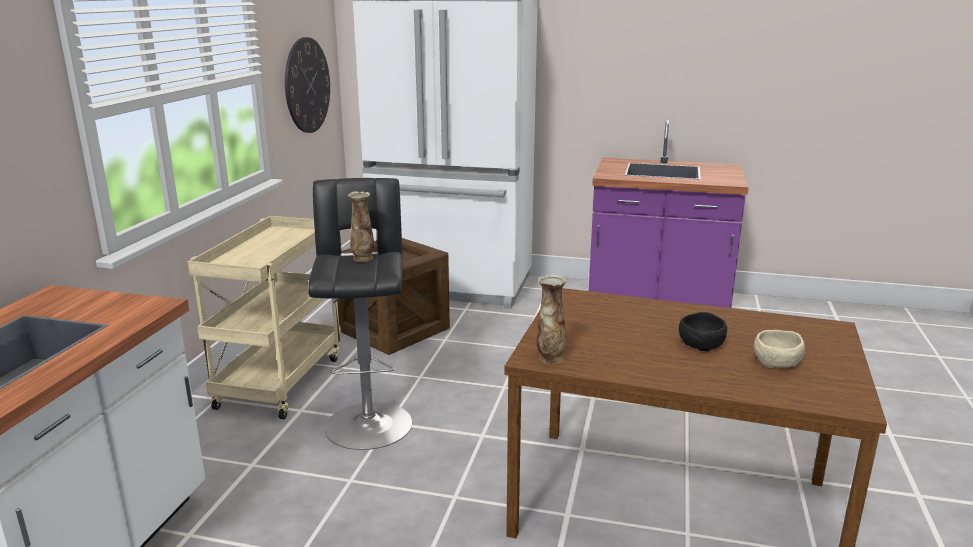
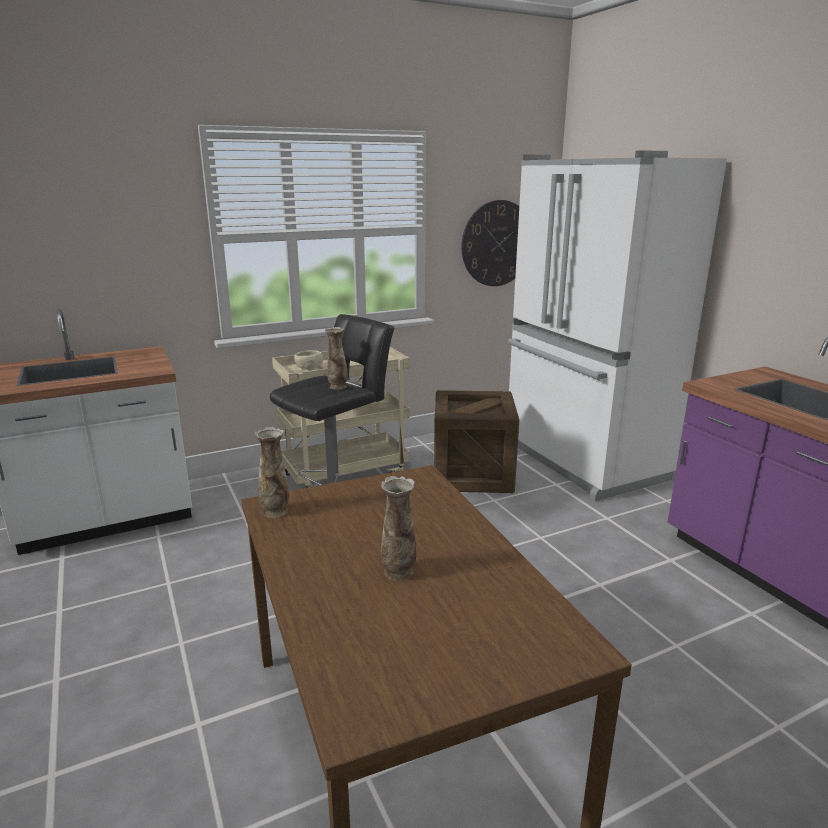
camera: 50 degrees right, 0 degrees up
(701, 345) = (398, 572): black bowl -> vase
(775, 362) = (411, 632): beige bowl -> beige bowl (308, 367)

